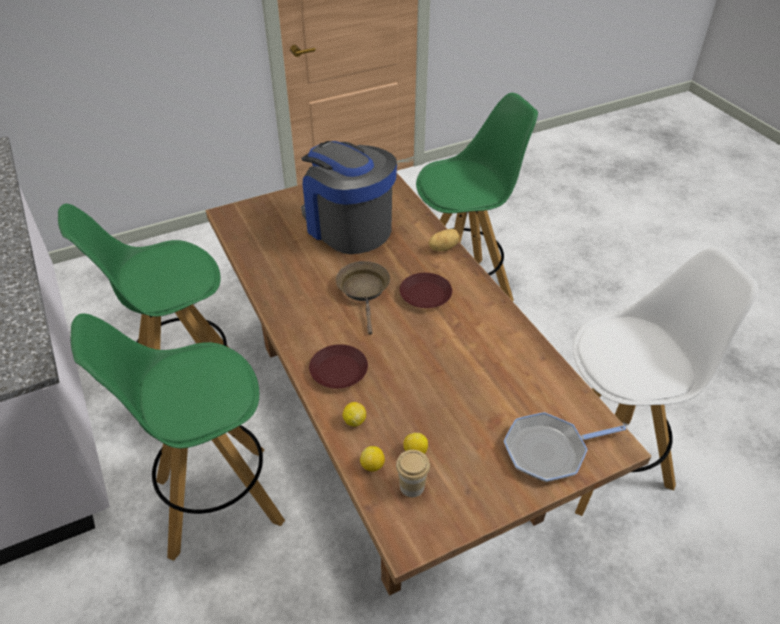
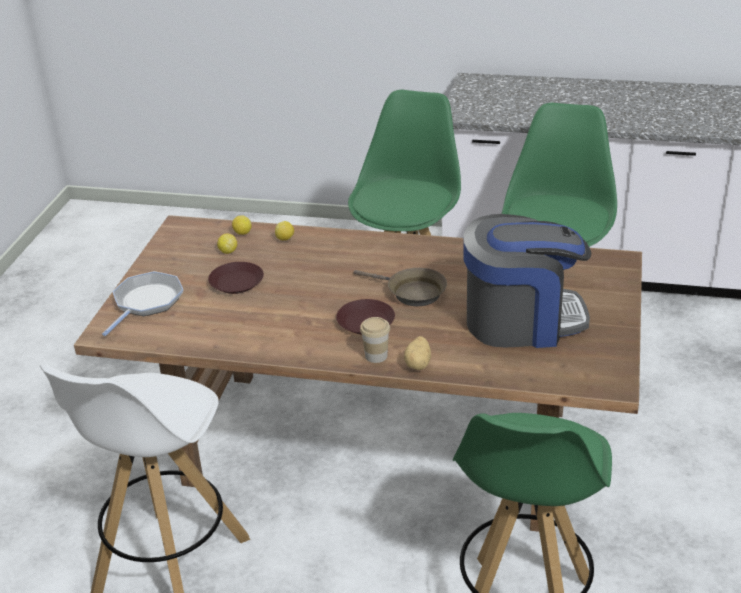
camera: 130 degrees right, 10 degrees down
(339, 371) = (337, 249): brown plate -> brown plate (236, 282)
(412, 486) = (207, 240): cup -> cup (376, 356)

